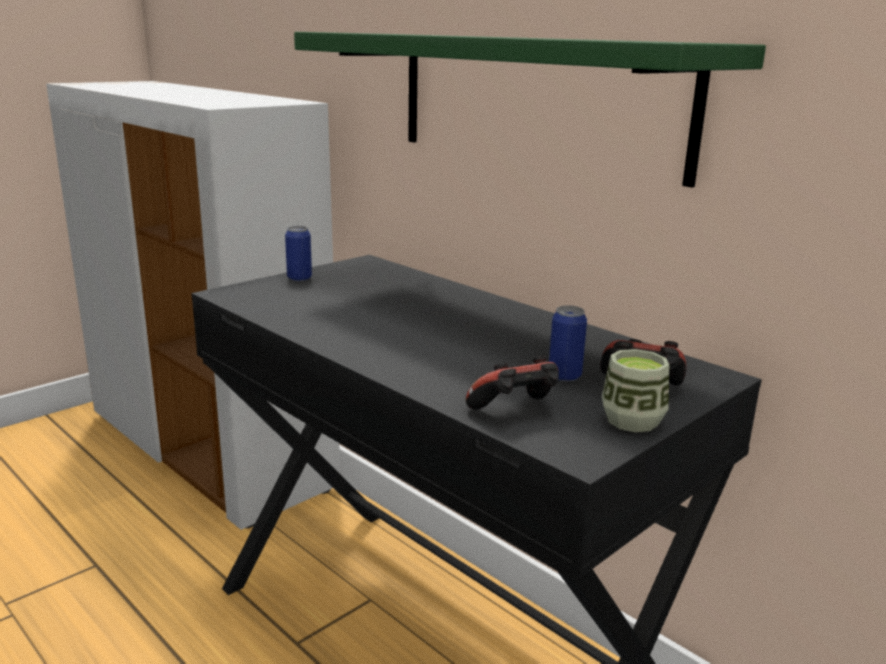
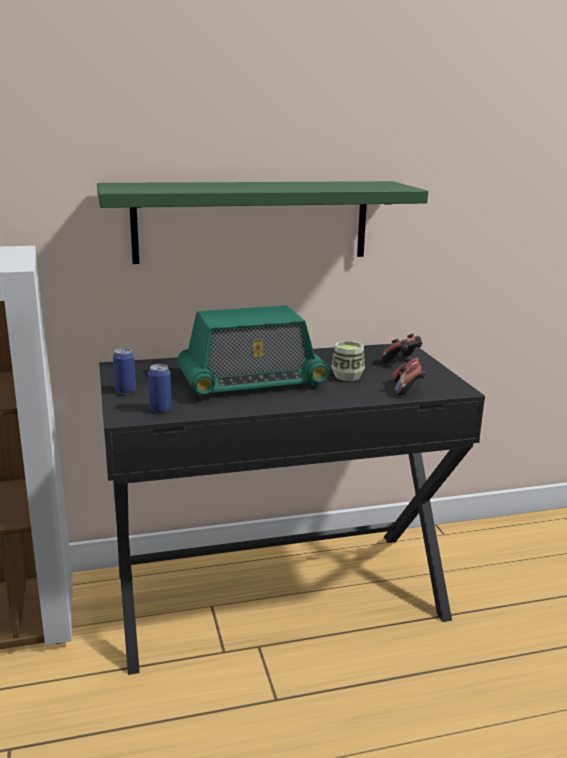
camera: 60 degrees left, 0 degrees up
(402, 319) = (252, 382): none -> radio
(564, 376) = (376, 370): can -> can (160, 409)
(632, 420) = (435, 373): cup -> cup (347, 376)

